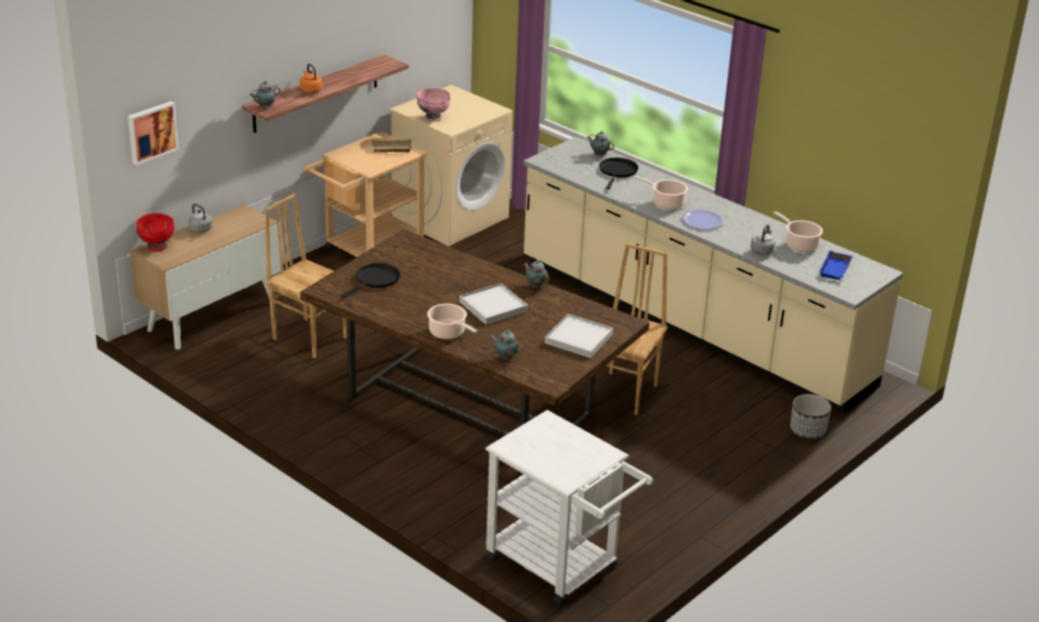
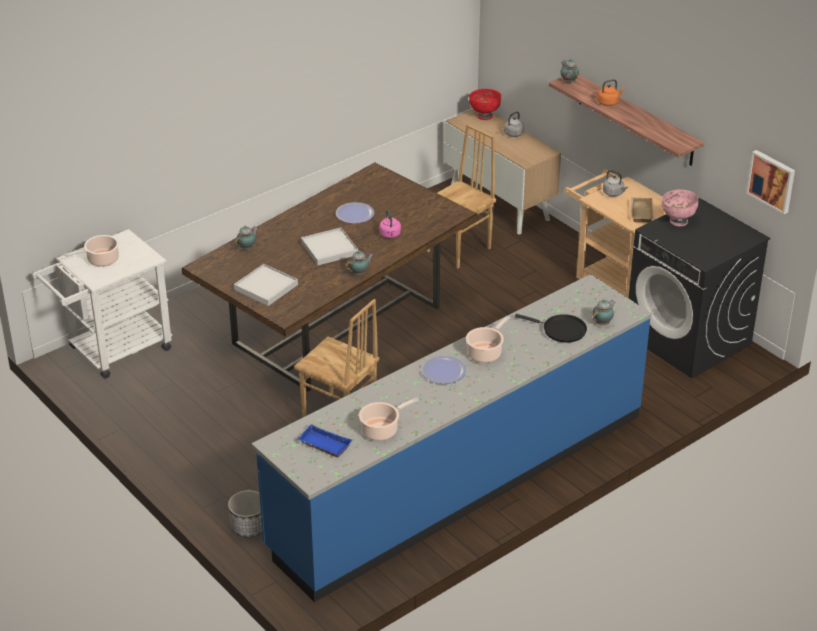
camera: 100 degrees right, 5 degrees up
(151, 132) = (508, 32): picture -> picture (772, 181)
(376, 280) = (386, 195): black frying pan -> none
(418, 296) = (355, 214): none -> plate
(448, 333) = (293, 224): cooking pot -> cooking pot (101, 260)
(450, 217) = (688, 339): beige washing machine -> black washing machine
(457, 273) = (390, 235): none -> pink kettle
(690, 323) = (459, 480): beige counter -> blue counter
(762, 251) = (372, 401): grey kettle -> grey kettle (614, 193)

